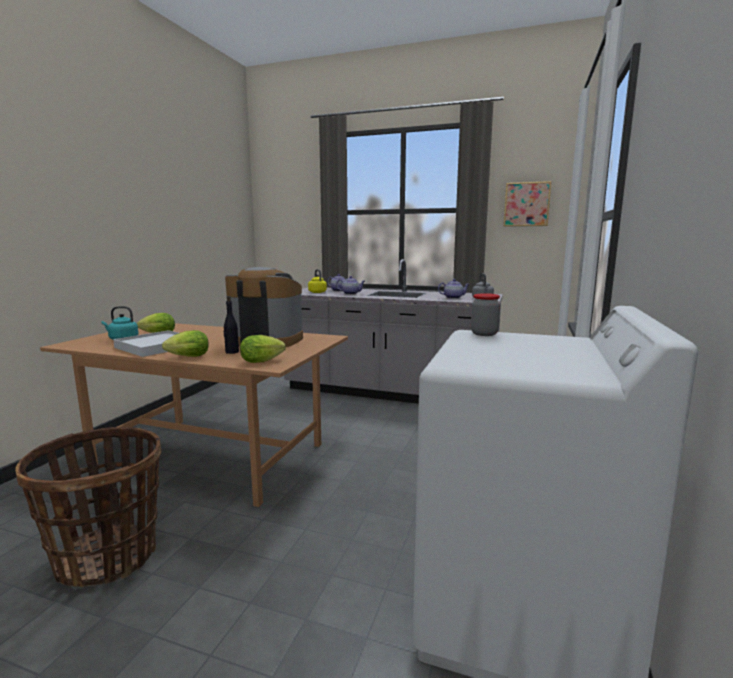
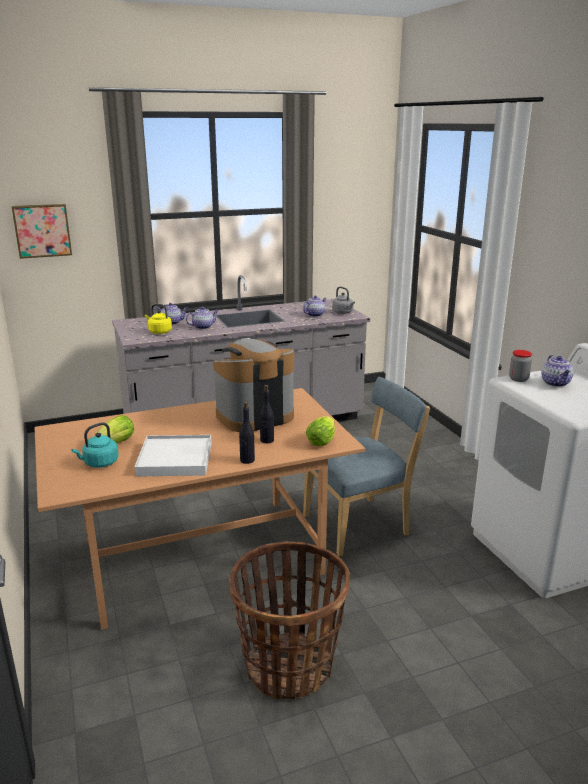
camera: 40 degrees left, 10 degrees up
(186, 357) = (247, 460): lettuce -> black bottle
(352, 485) = (360, 524): none -> blue chair
(523, 343) = (556, 383): none -> teapot
(526, 204) = (344, 203): picture -> picture (42, 230)

